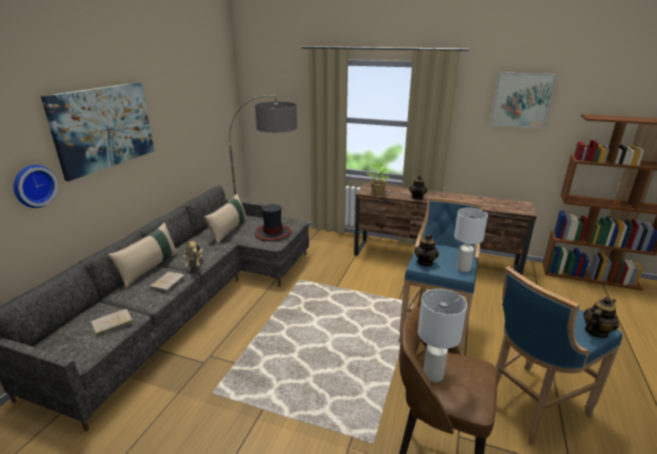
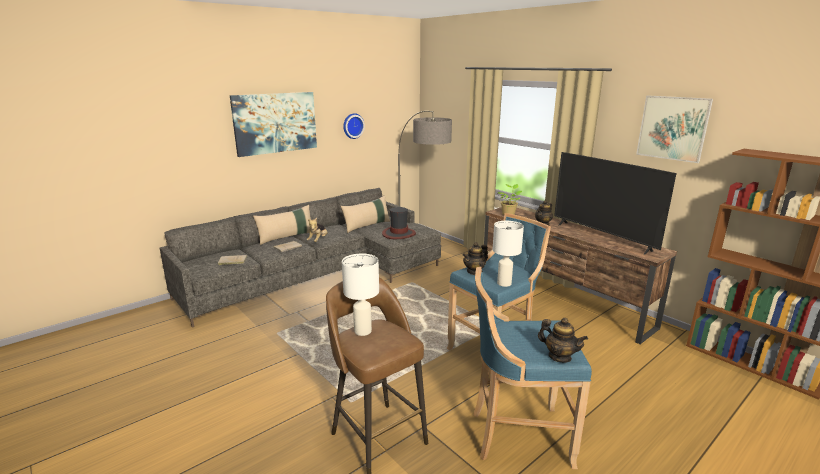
camera: 30 degrees right, 5 degrees down
(33, 186) = (213, 155): wall clock -> wall clock (352, 126)
(473, 200) = (602, 237): none -> television
(595, 331) = (559, 357): teapot -> teapot turned 45 degrees clockwise

